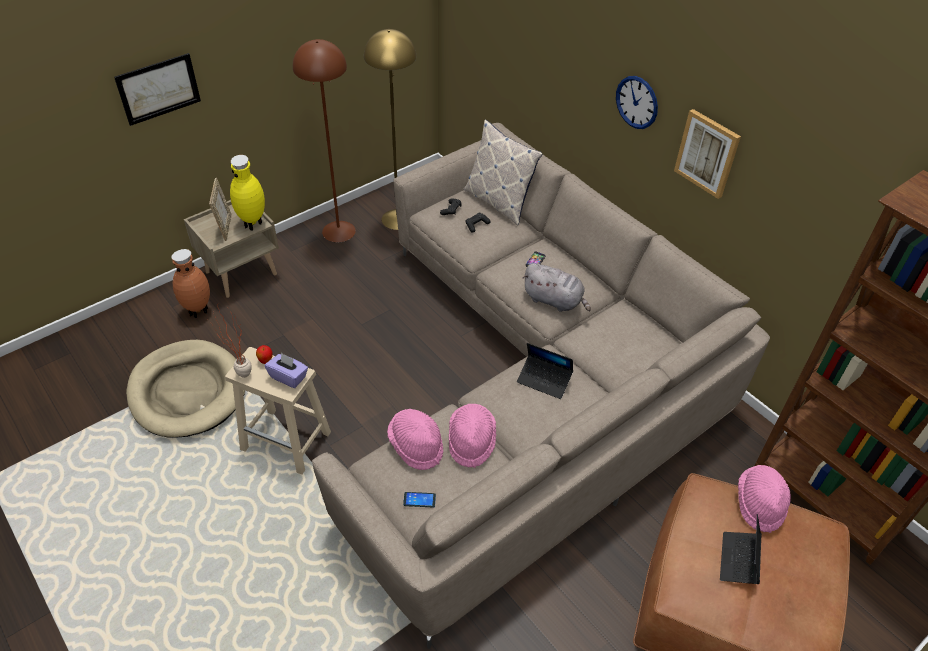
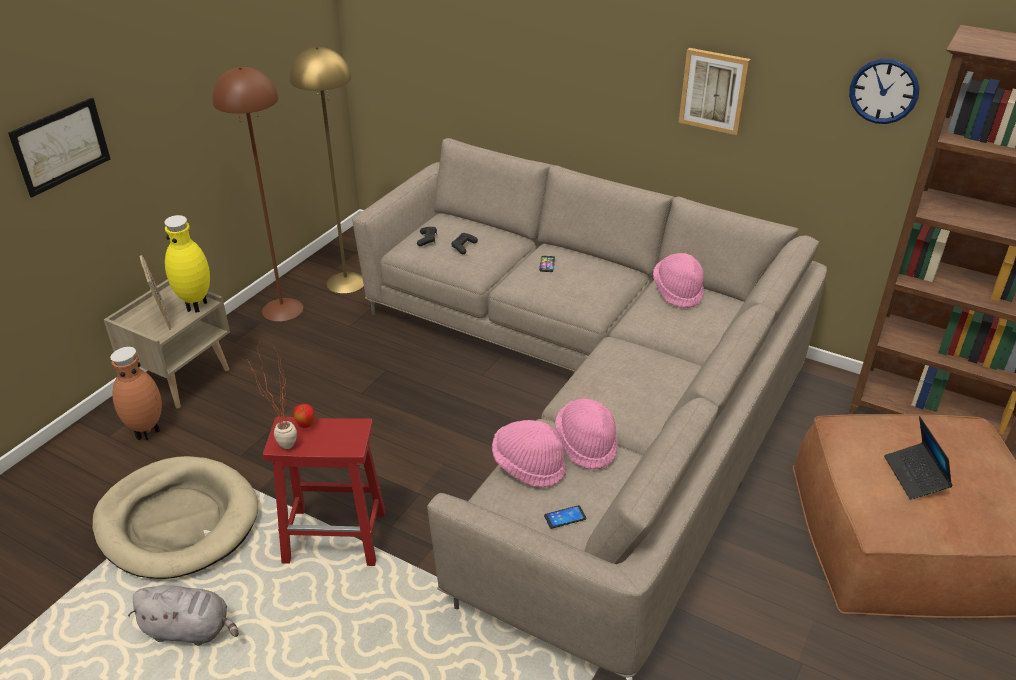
camera: 20 degrees left, 10 degrees down
(287, 441) = (337, 536): beige stool -> red stool
(288, 377) = (344, 433): purple tissue box -> none
(499, 202) = (474, 222): pillow -> none
(544, 380) = (626, 366): laptop -> none
(554, 301) = (590, 294): grey plush toy -> grey plush toy (190, 630)
(637, 102) = (619, 62): wall clock -> wall clock (883, 91)
(759, 504) = (900, 421): pink hat -> pink hat (678, 292)

